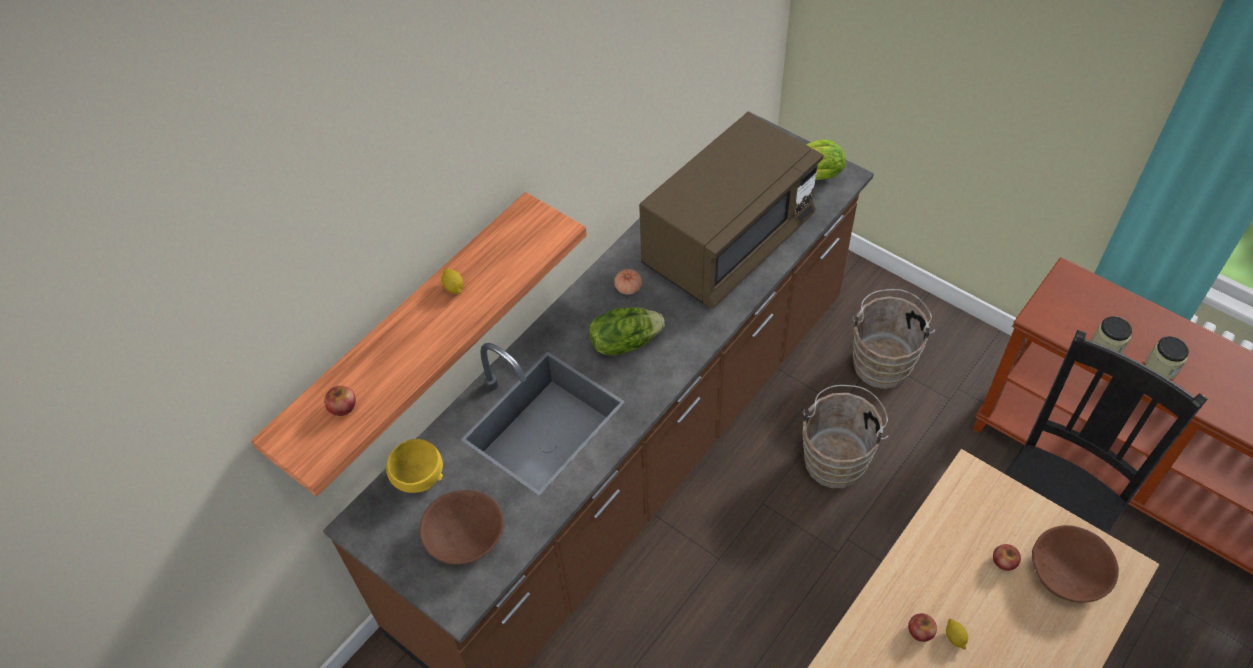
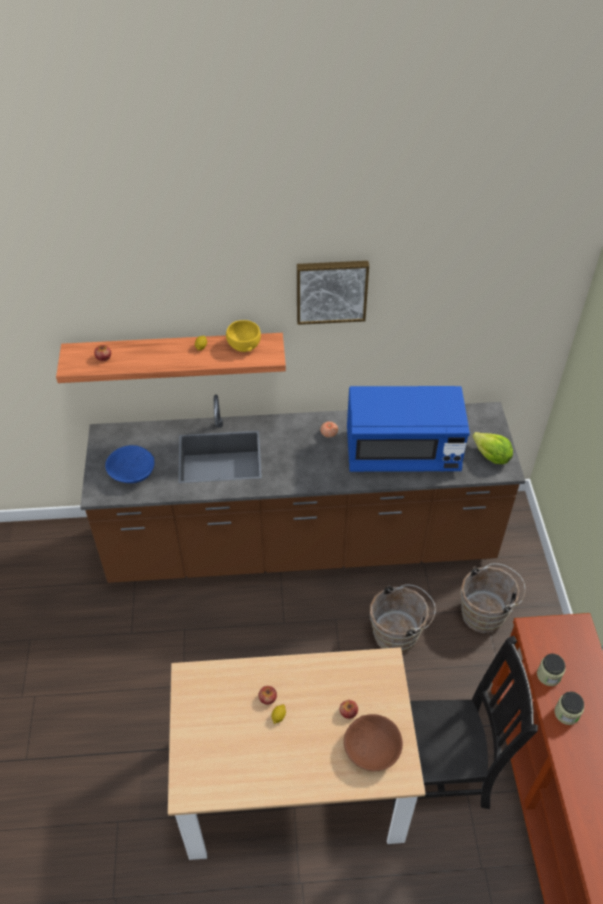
camera: 45 degrees right, 5 degrees down
(417, 476) = (146, 434): yellow bowl -> yellow bowl (243, 345)
(464, 536) = (131, 472): brown bowl -> blue bowl
(569, 85) = (331, 290): none -> picture
(624, 342) = (295, 454): lettuce -> none
(728, 242) = (402, 452): brown microwave -> blue microwave

